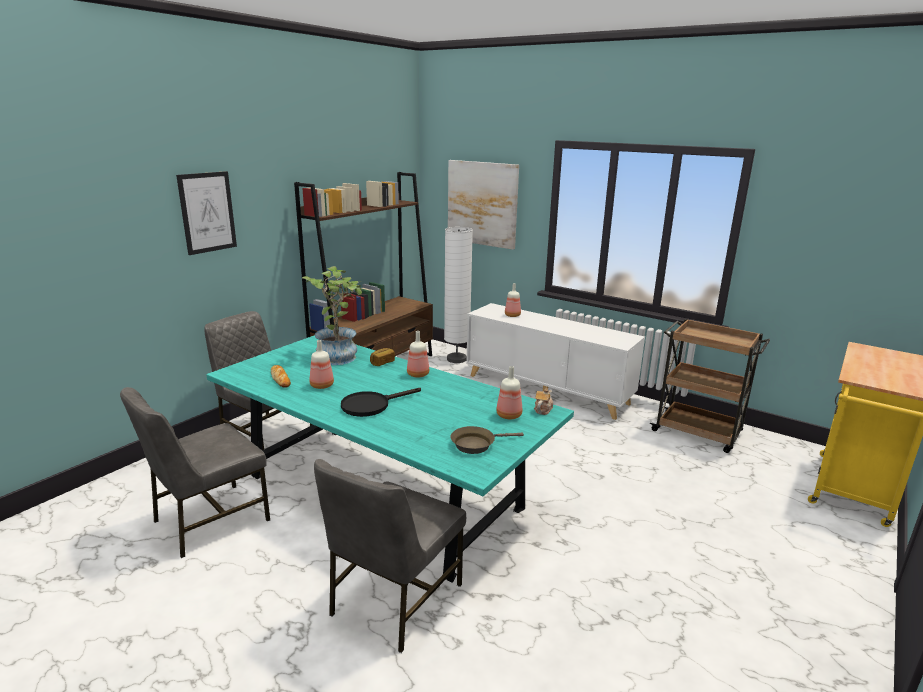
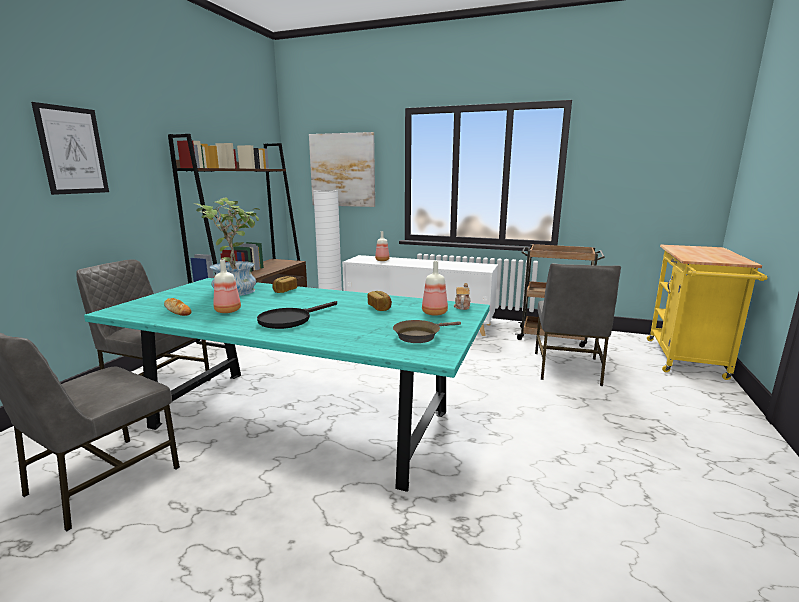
camera: 15 degrees left, 5 degrees down
(393, 599) = (351, 522): grey chair -> grey chair (567, 369)
(417, 374) = (325, 295): bottle -> none
(460, 400) = (380, 307): none -> bread

